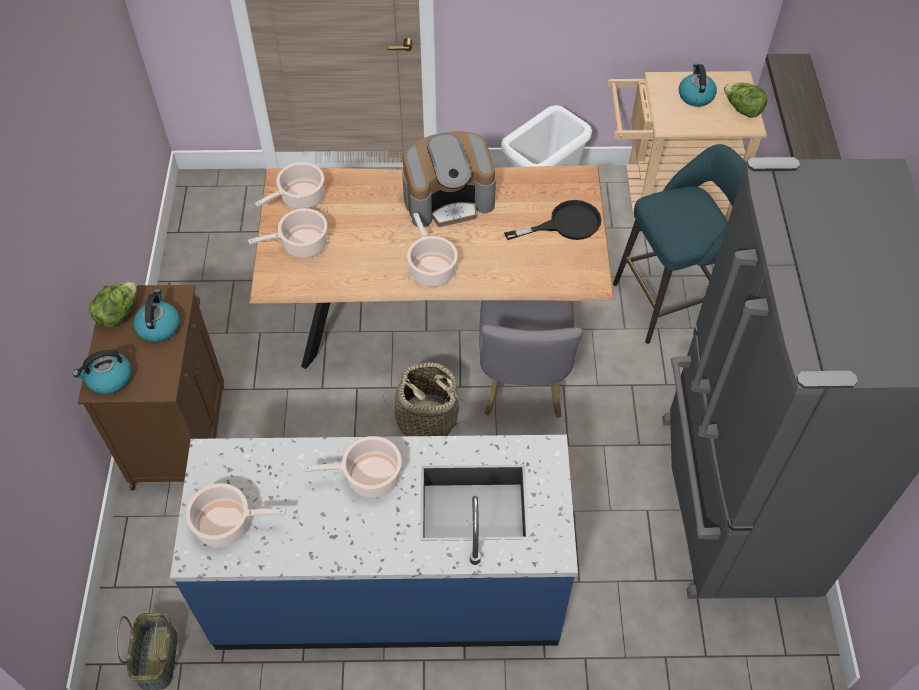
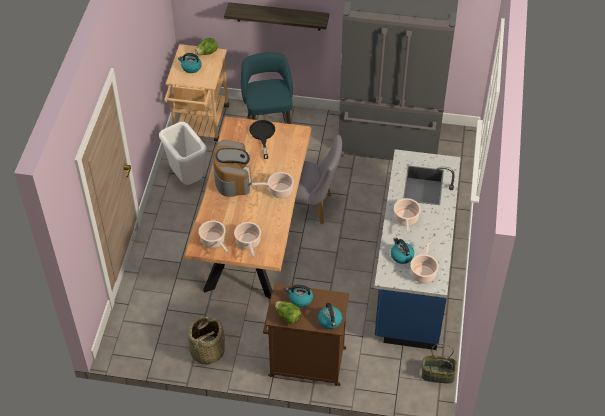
camera: 80 degrees left, 5 degrees down
(268, 479) = (401, 256): none -> kettle
(426, 419) = (320, 249): basket -> basket (207, 351)

